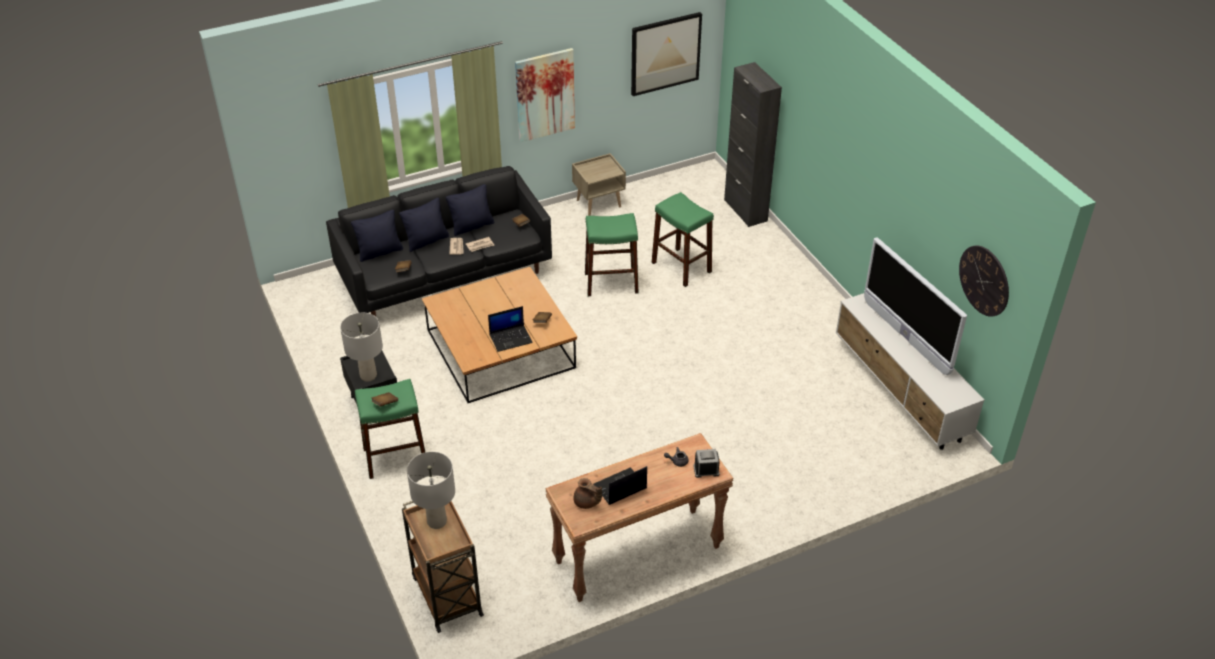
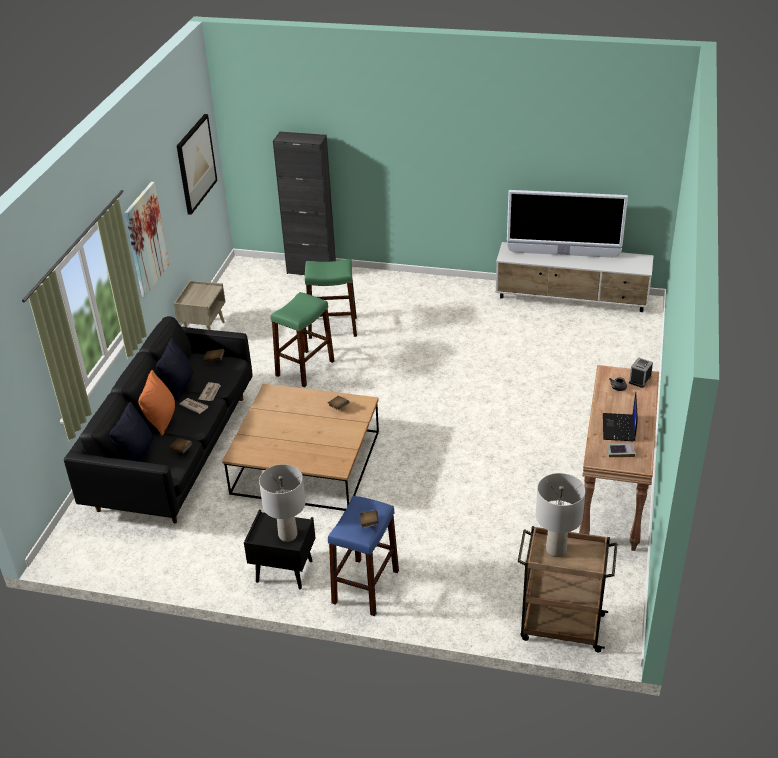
camera: 50 degrees left, 5 degrees down
(395, 457) = (365, 587): green stool -> blue stool
(426, 241) = (161, 420): black pillow -> orange pillow
(511, 338) = (338, 432): laptop -> none
(587, 502) = (620, 452): brown teapot -> book
(984, 280) = (626, 162): wall clock -> none

